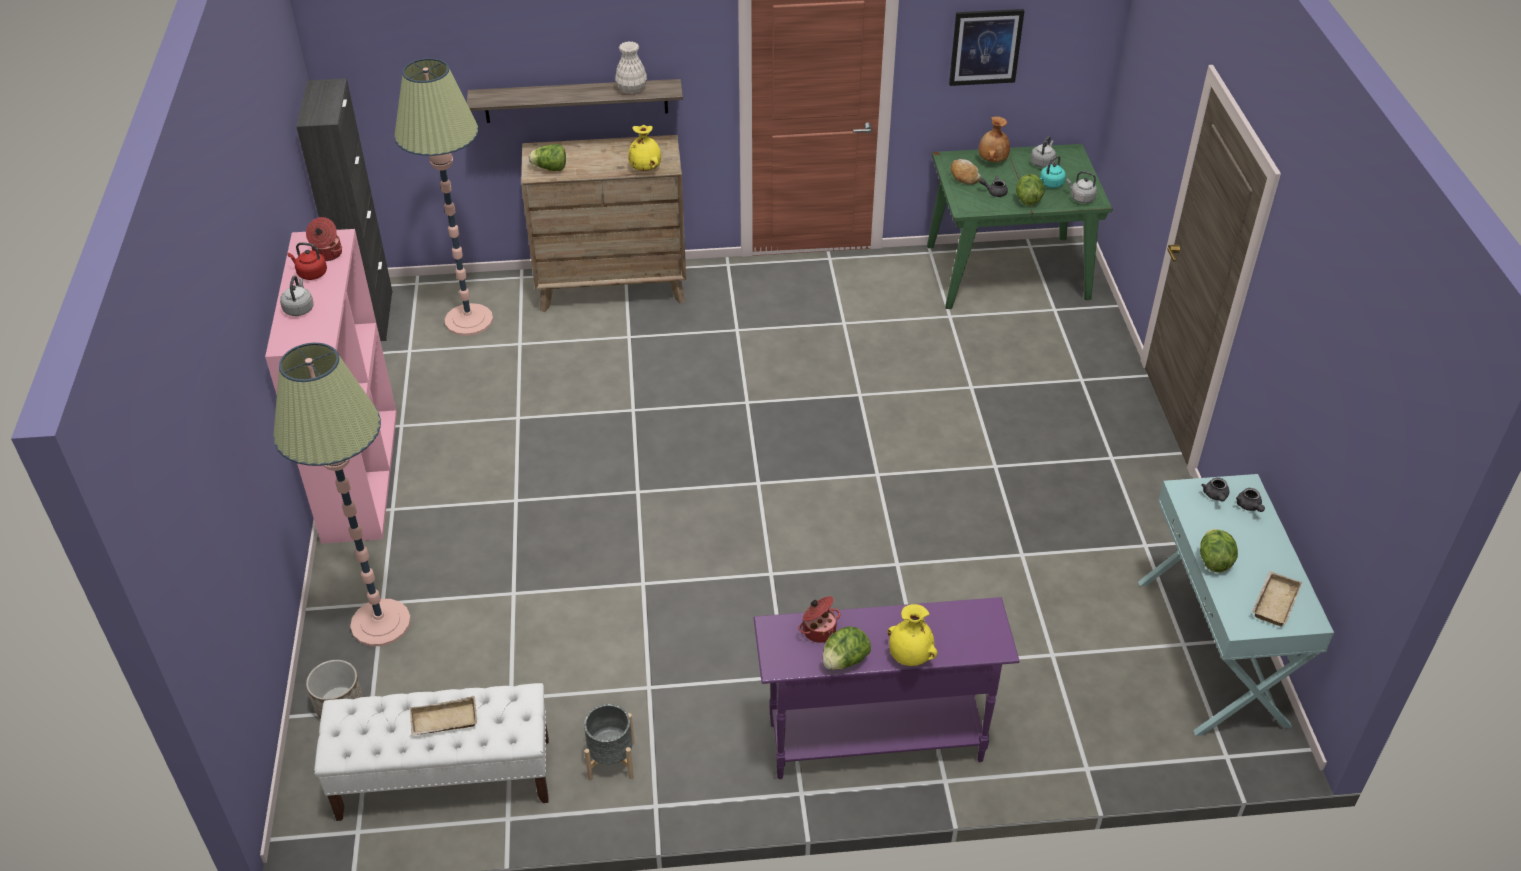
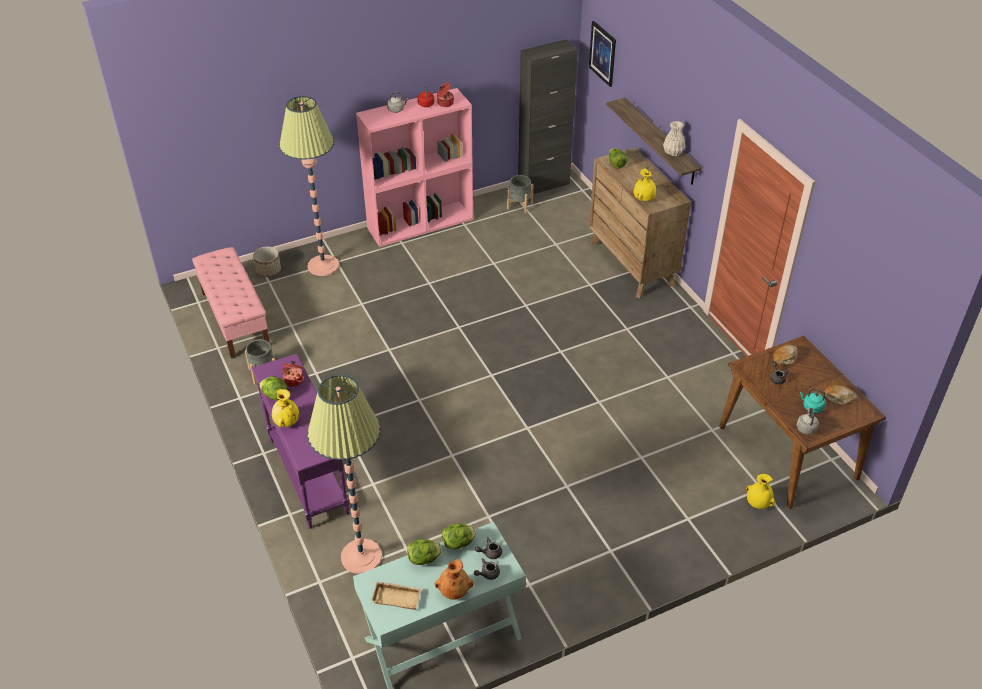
camera: 70 degrees right, 0 degrees up
(401, 354) = (519, 205): none -> grey planter
(443, 722) = (228, 285): beige tray -> none
(444, 779) = (235, 319): white bench -> pink bench
(469, 320) = (563, 219): floor lamp -> floor lamp (361, 556)
(985, 47) = (844, 285): picture -> picture (603, 53)
(992, 160) = (819, 369): brown vase -> brown vase (454, 590)
(1006, 272) = (787, 451): green dining table -> brown dining table
(1027, 200) = (780, 398): lettuce -> lettuce (458, 543)
(1042, 162) = (838, 397): grey kettle -> bread
(1075, 319) = (758, 503): none -> yellow vase

